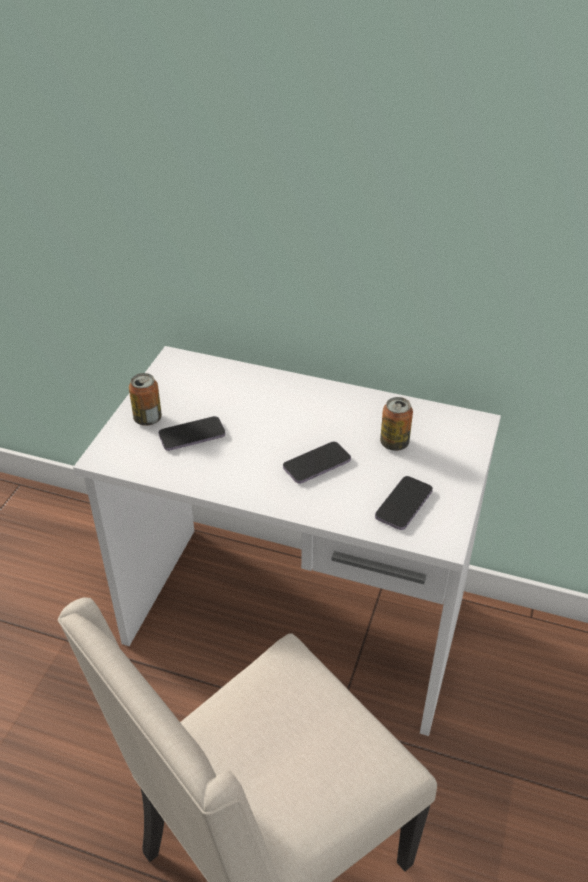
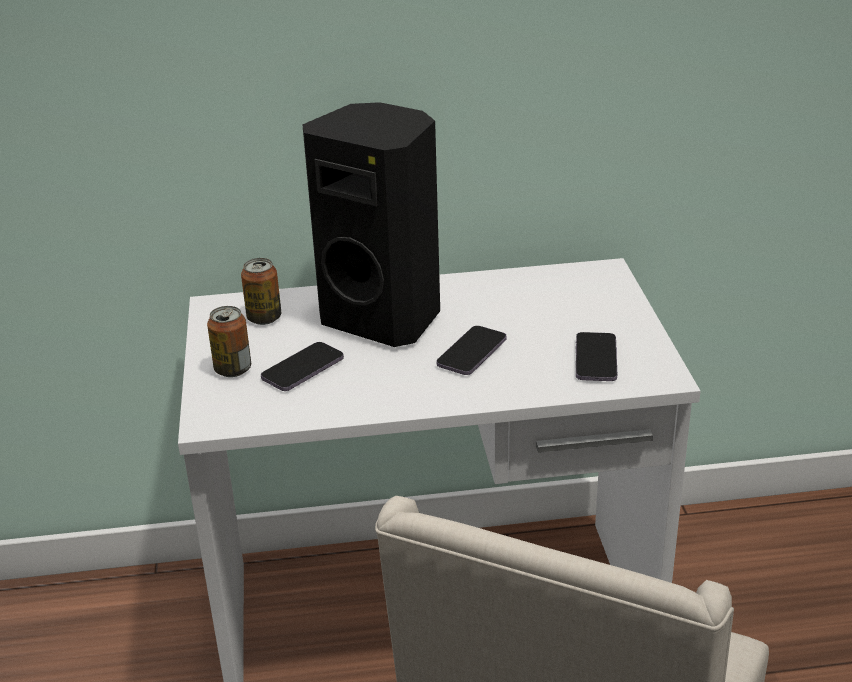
camera: 25 degrees left, 10 degrees down
(278, 410) = (384, 318): none -> black speaker
(394, 443) = (538, 311): can -> can (264, 318)

